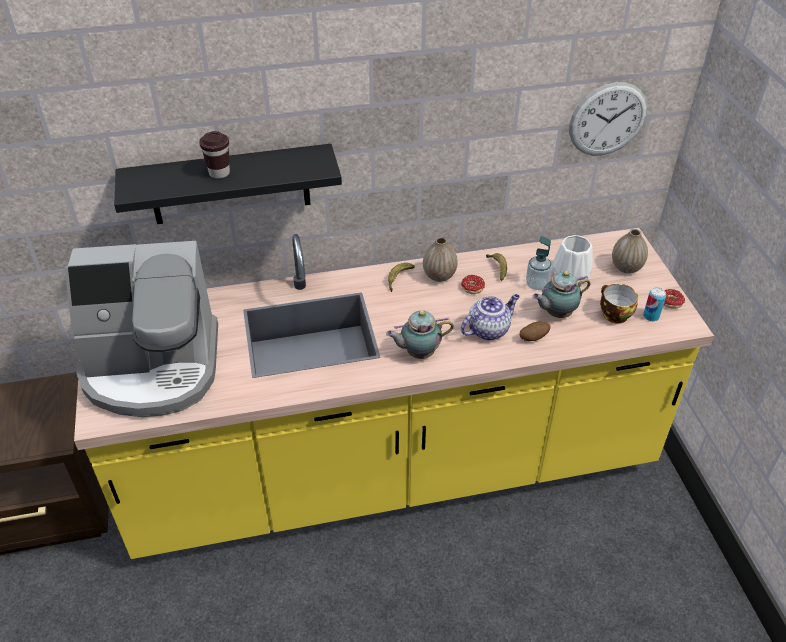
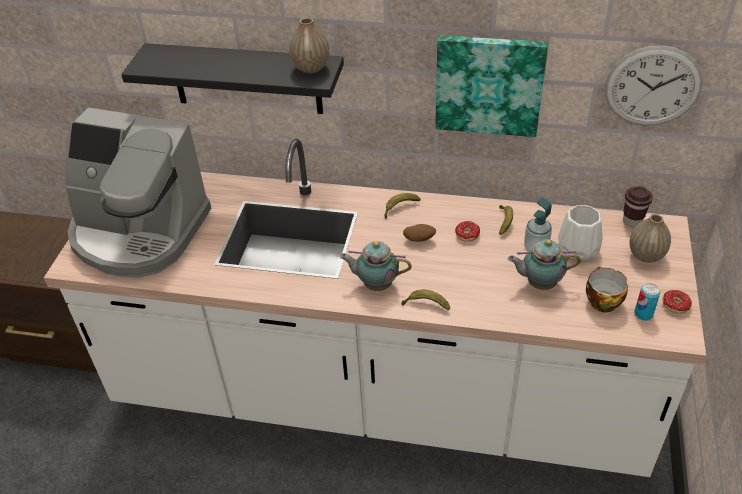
camera: 25 degrees right, 0 degrees up
(219, 173) = (224, 64): brown cup -> brown cup (632, 221)
(393, 468) = (378, 396): yellow counter -> white counter
(439, 276) = (441, 215): vase -> vase (311, 68)
(469, 144) = (489, 84): none -> picture
(473, 358) = (426, 304): none -> banana
(488, 329) = (458, 280): teapot -> none
(533, 338) = (499, 301): potato -> potato (419, 239)

